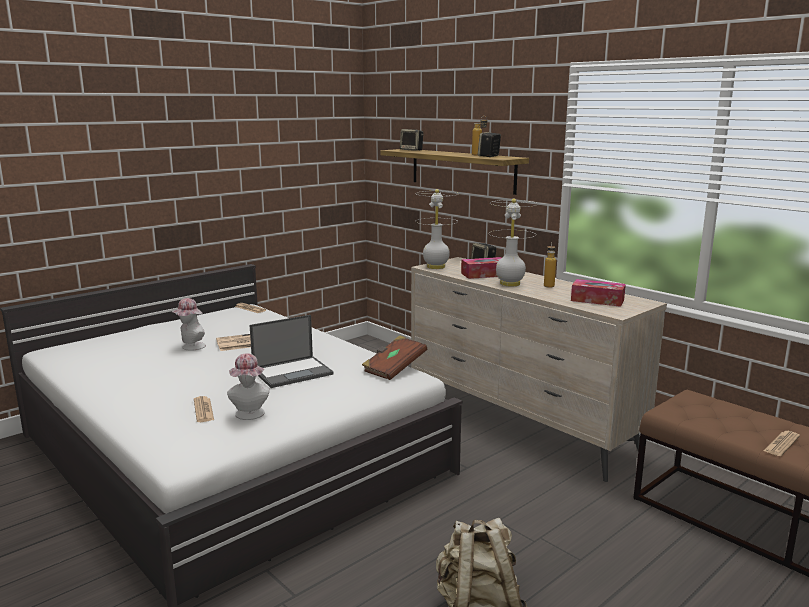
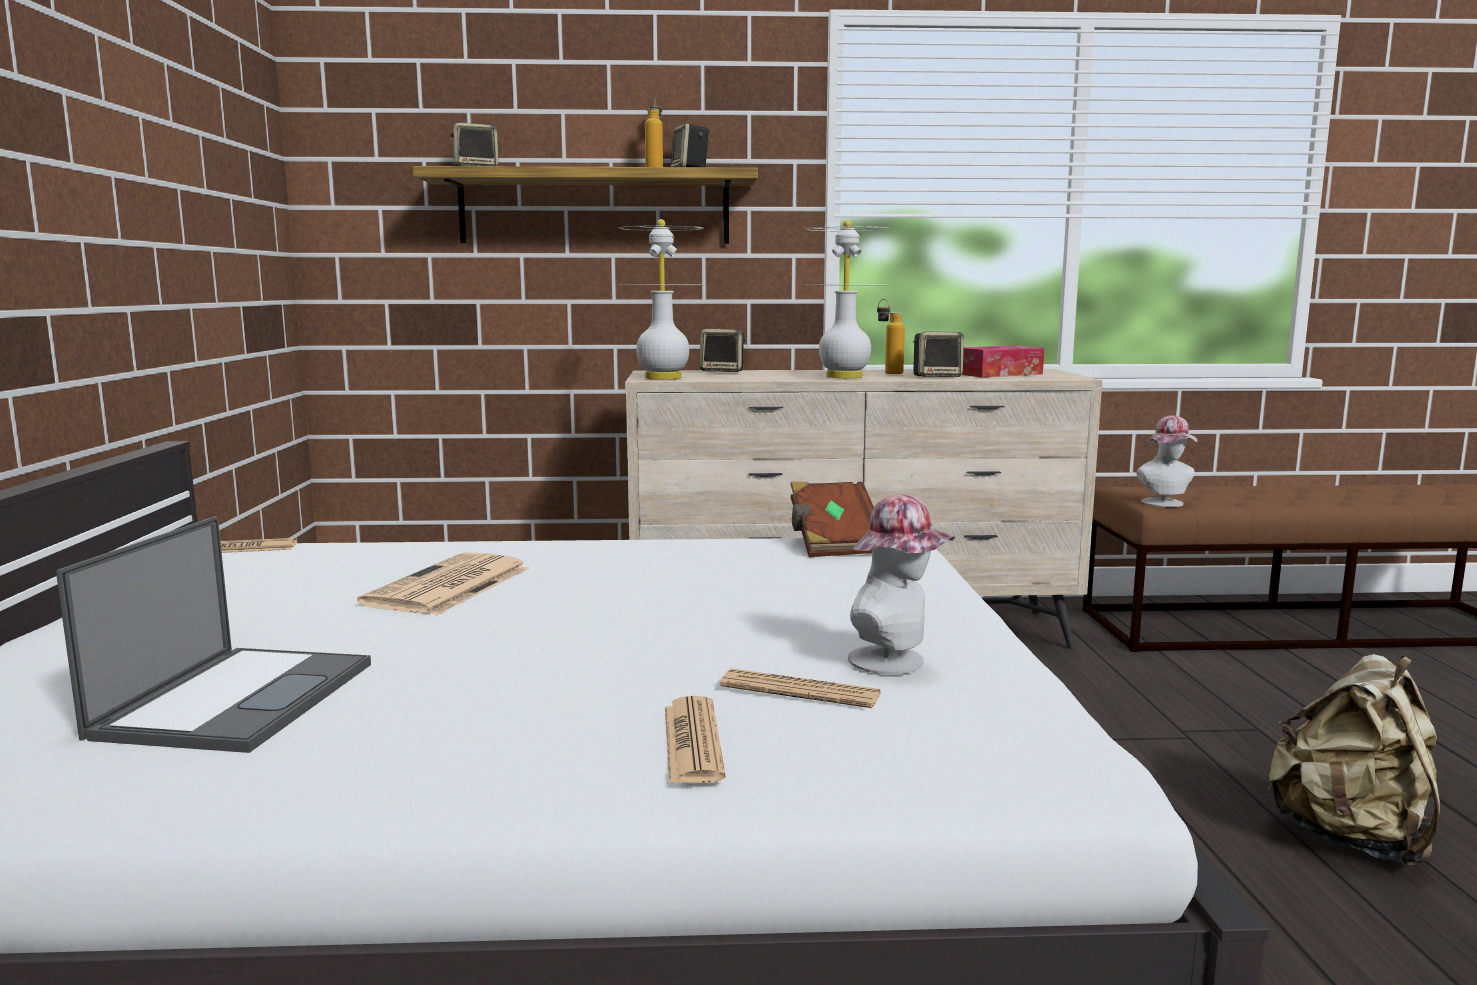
camera: 50 degrees left, 5 degrees down
(191, 347) = (333, 632): hat -> hat (1165, 504)
(293, 372) = (711, 592): laptop -> laptop (238, 698)
(484, 274) = (768, 375): tissue box -> none
(550, 295) = (937, 377): none -> speaker
(781, 444) = (1293, 499): newspaper -> newspaper (692, 741)

